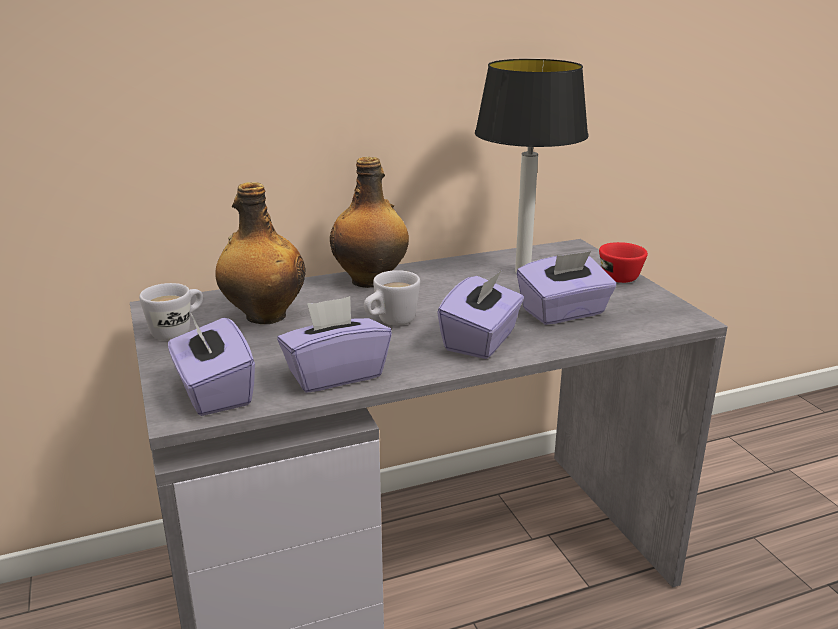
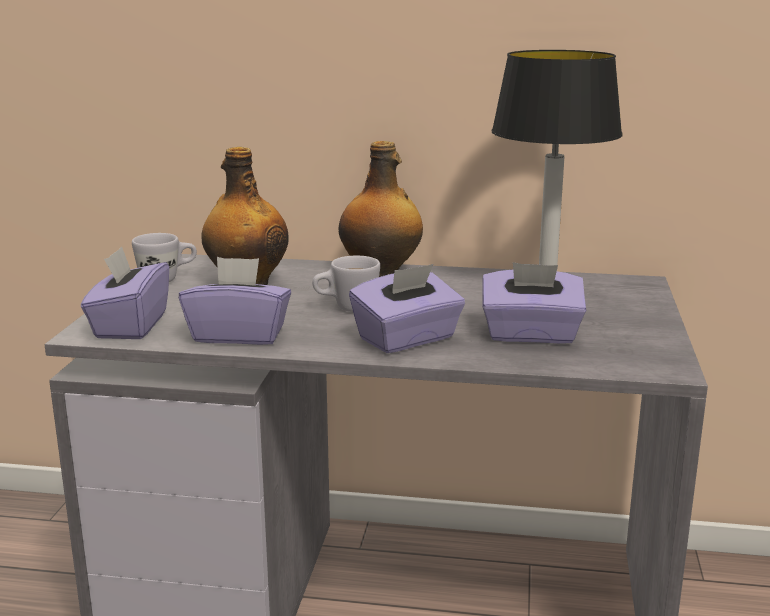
camera: 30 degrees right, 5 degrees down
(616, 275) = (648, 315): red cup -> none

